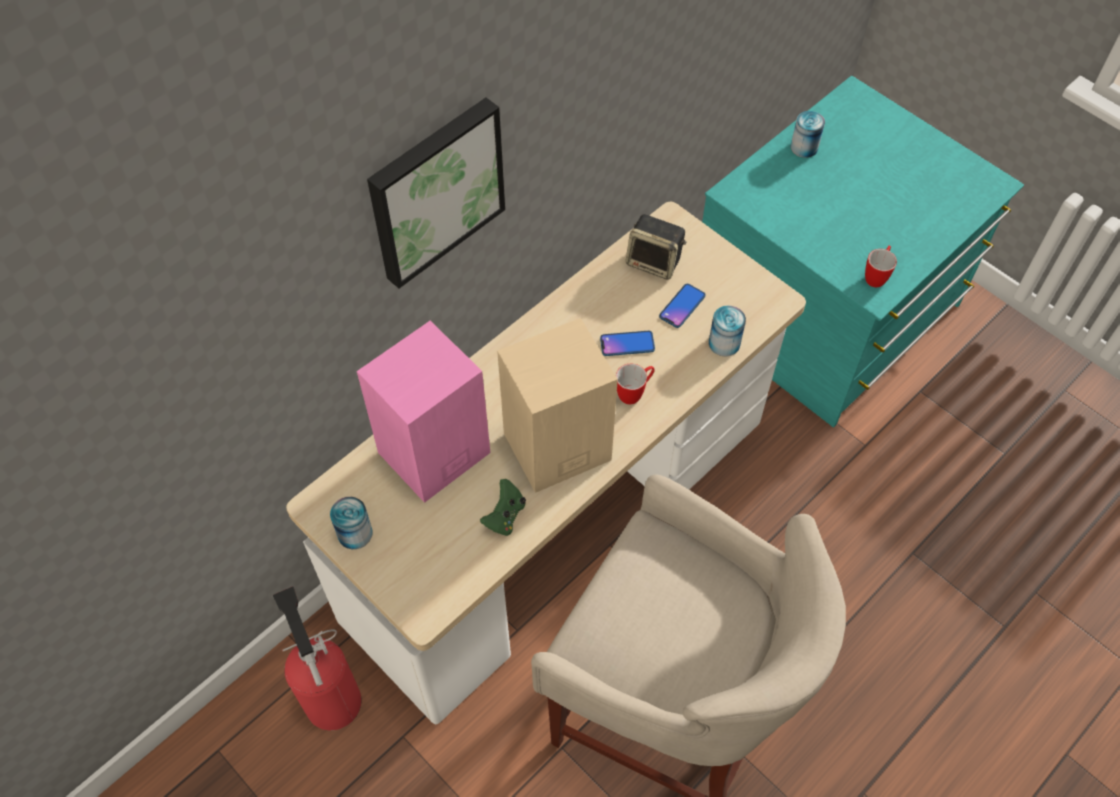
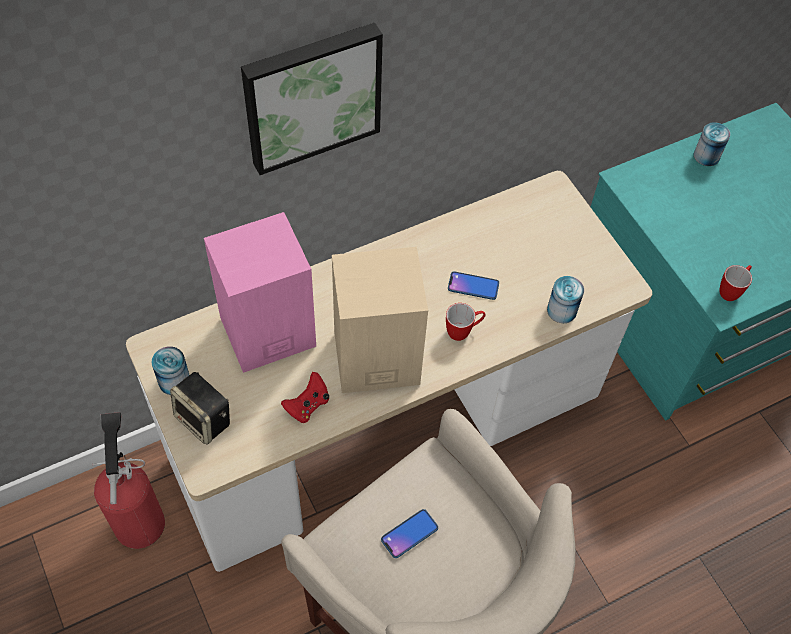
camera: 15 degrees right, 0 degrees up
(505, 516) = (307, 405): green game controller -> red game controller
(655, 262) = (526, 220): speaker -> speaker (205, 420)
(682, 306) = (535, 267): phone -> phone (409, 534)

